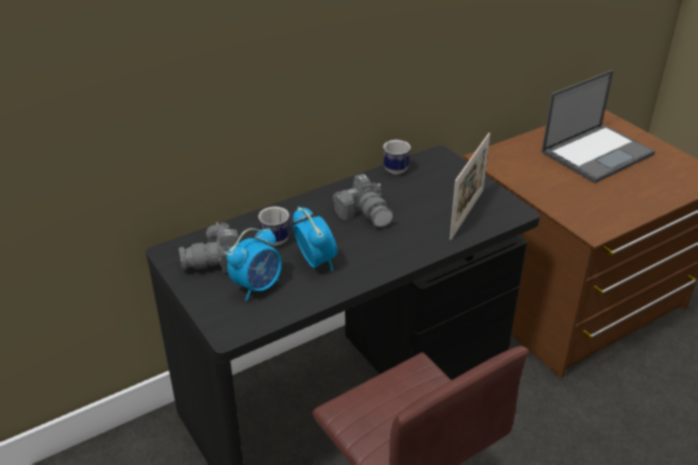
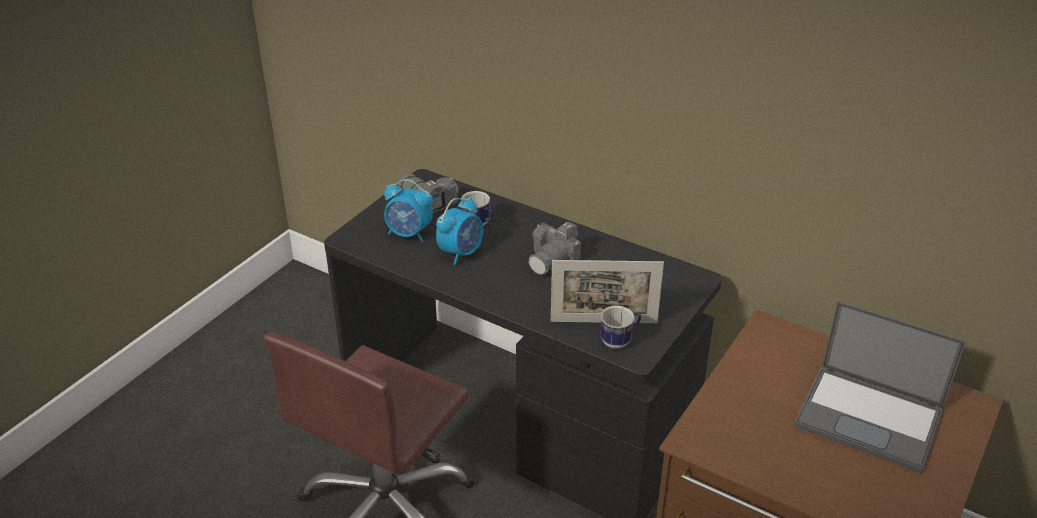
camera: 65 degrees right, 0 degrees up
(395, 168) = (647, 256): mug -> mug (620, 341)

